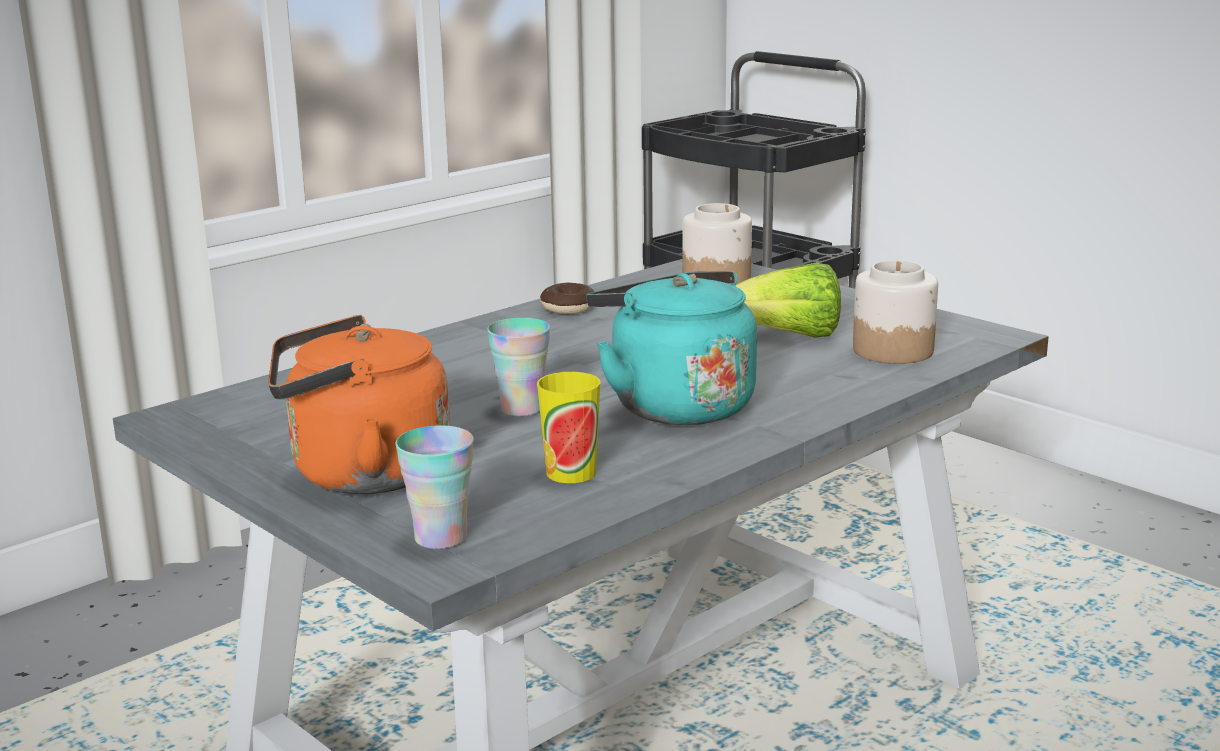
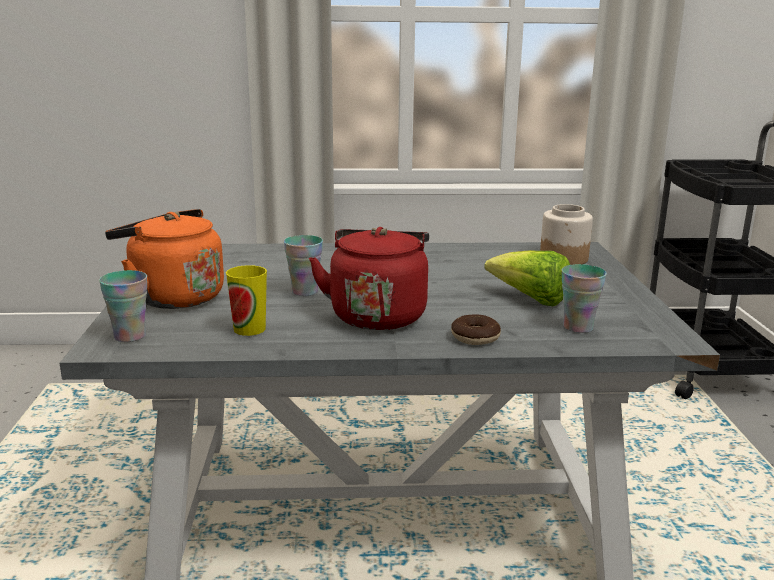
camera: 40 degrees right, 0 degrees up
(568, 308) = (447, 251): donut -> donut (475, 337)
(675, 405) = (378, 315): turquoise kettle -> red kettle
(892, 350) = (578, 327): jar -> cup

